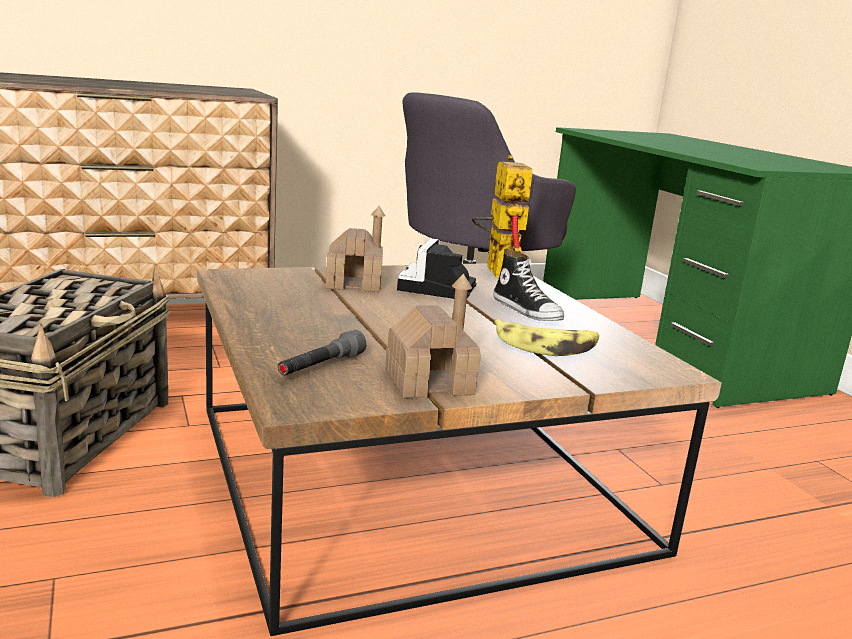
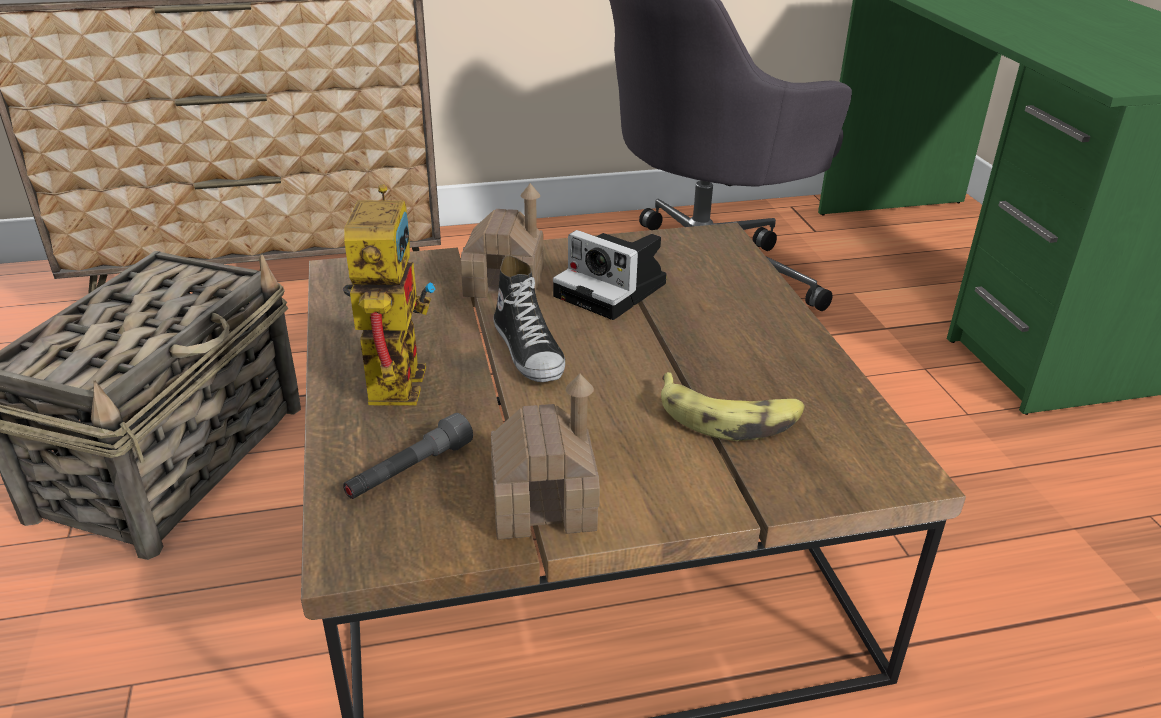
camera: 10 degrees right, 15 degrees up
(437, 289) = (614, 290): camera -> camera turned 75 degrees counterclockwise
(496, 269) = (712, 240): toy robot -> toy robot (392, 375)
(527, 311) = (727, 336): shoe -> shoe (529, 350)

